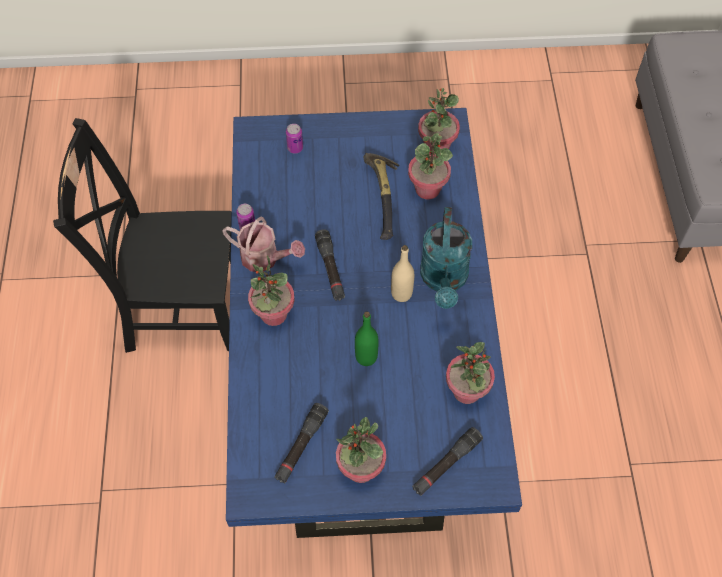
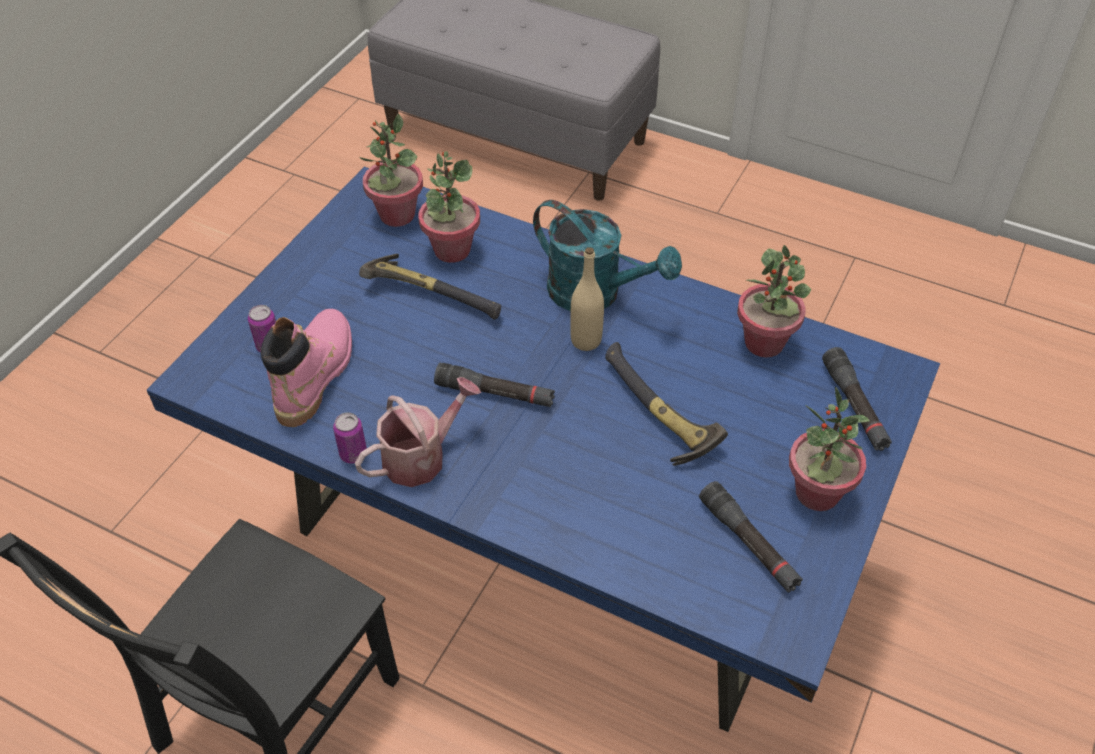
camera: 60 degrees left, 10 degrees down
(273, 314) = (520, 486): potted plant -> none
(289, 180) = (315, 374): none -> pink boot
(366, 357) = (655, 415): green bottle -> hammer

